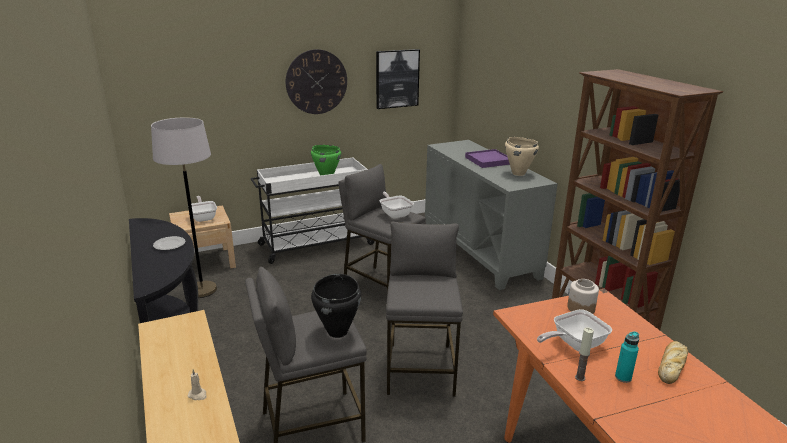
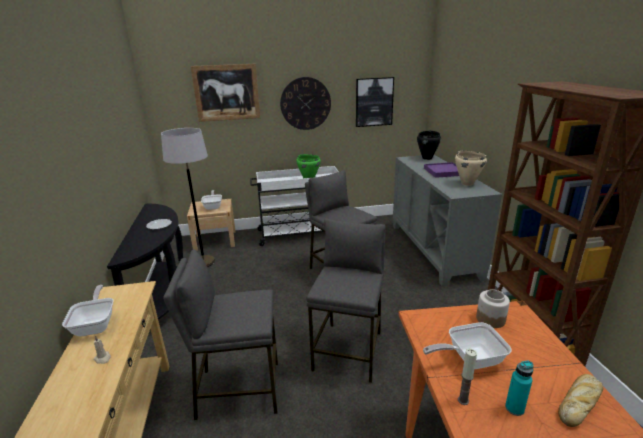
camera: 15 degrees right, 0 degrees up
(217, 69) = (226, 92): none -> picture
(338, 331) = (252, 313): black cooking pot -> black cooking pot (427, 158)
(394, 213) = (350, 212): frying pan -> frying pan (96, 324)

